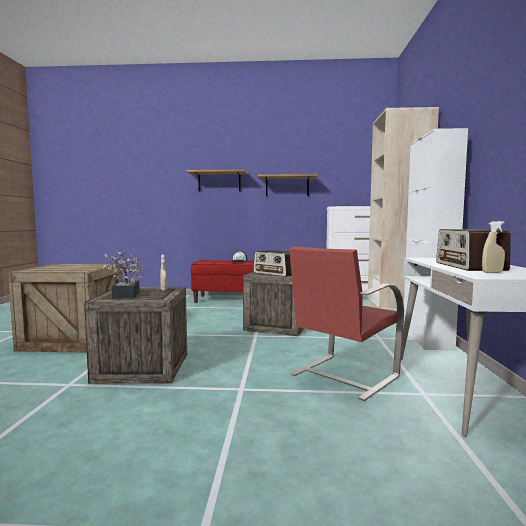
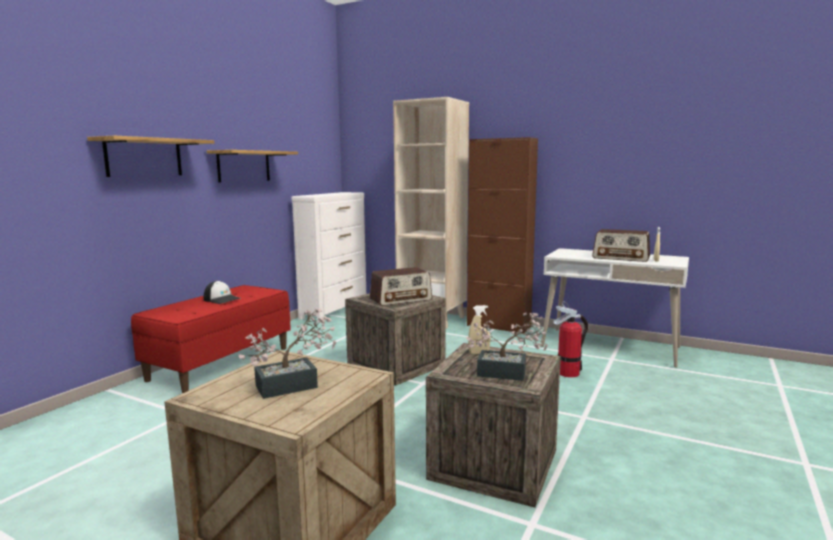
camera: 65 degrees left, 5 degrees up
(70, 268) = (294, 385): none -> potted plant
(342, 376) = (568, 373): red chair -> fire extinguisher
(426, 339) = (498, 326): white cabinet -> brown cabinet

